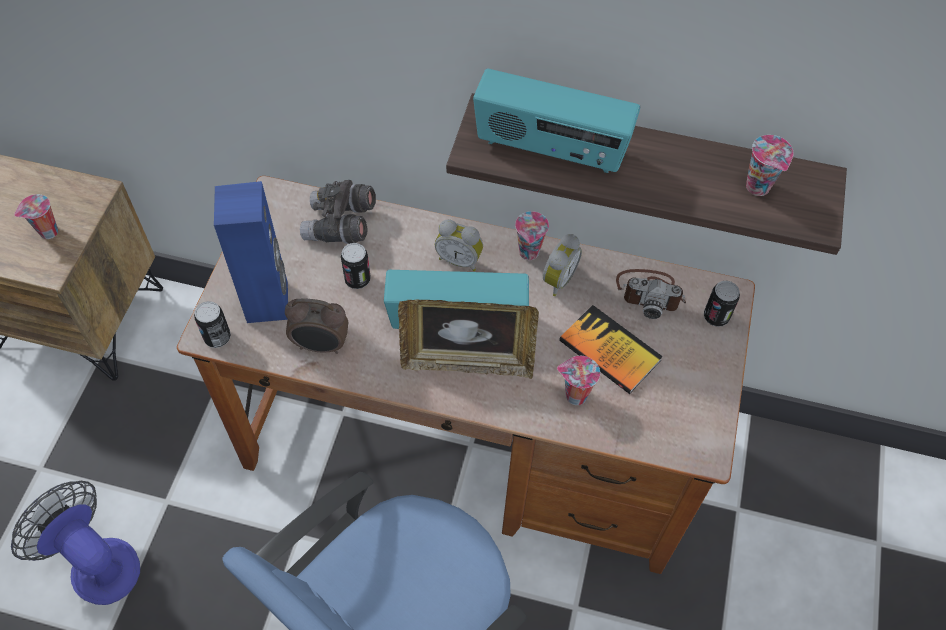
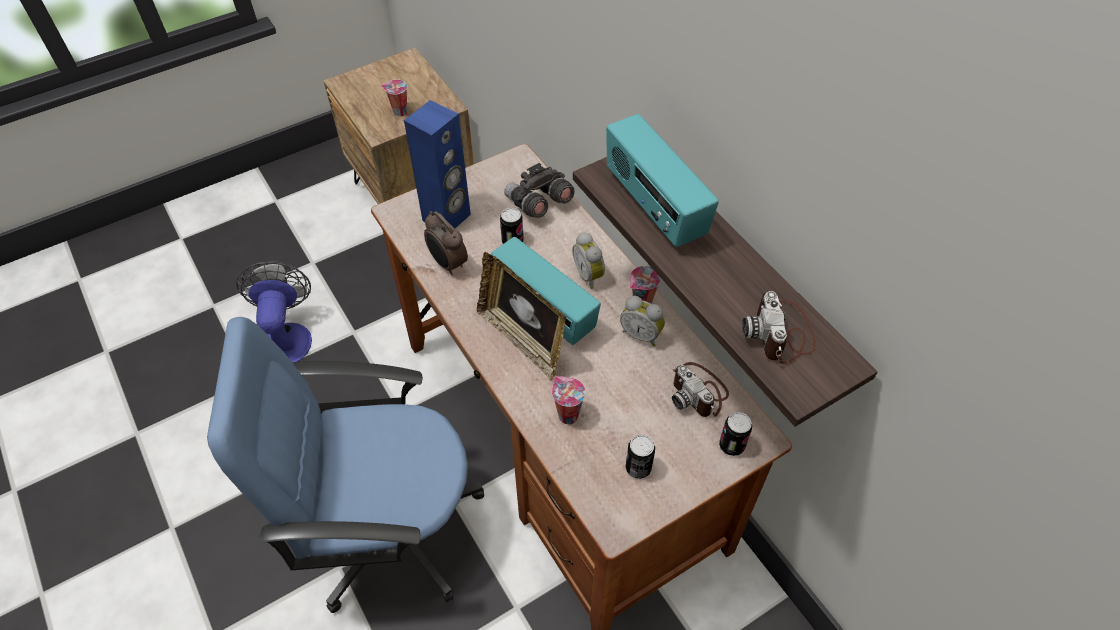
camera: 45 degrees right, 5 degrees down
(217, 337) = (398, 217): can -> can (638, 468)
(557, 279) = (641, 334): alarm clock -> alarm clock turned 45 degrees clockwise
(609, 351) = (625, 406): book -> none
(759, 188) = (781, 334): cup -> camera

